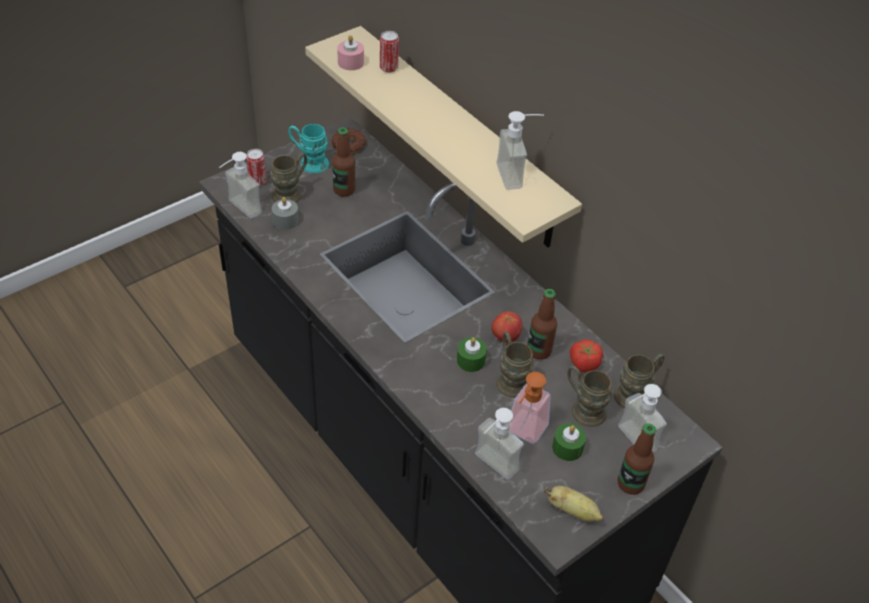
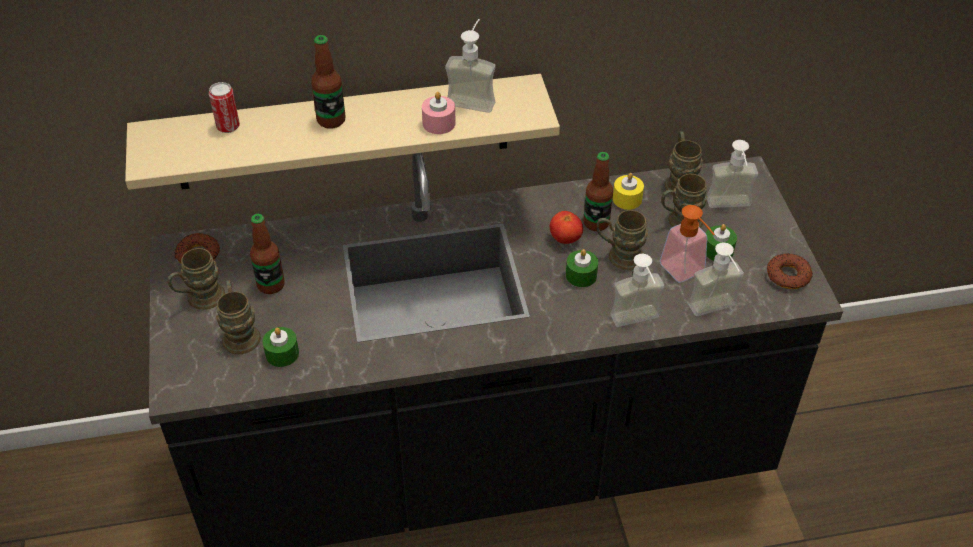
camera: 60 degrees left, 0 degrees up
(238, 210) = (232, 392): soap dispenser -> soap dispenser (638, 323)
(257, 181) = (196, 358): can -> none
(285, 220) = (282, 353): grey candle -> green candle
(309, 162) = (199, 299): turquoise mug -> brown mug
(350, 62) = (191, 152): pink candle -> pink candle (439, 123)
(573, 511) = (787, 275): banana -> donut
(584, 363) = (627, 199): tomato -> yellow candle
(630, 484) = (774, 227): bottle -> bottle (331, 120)

